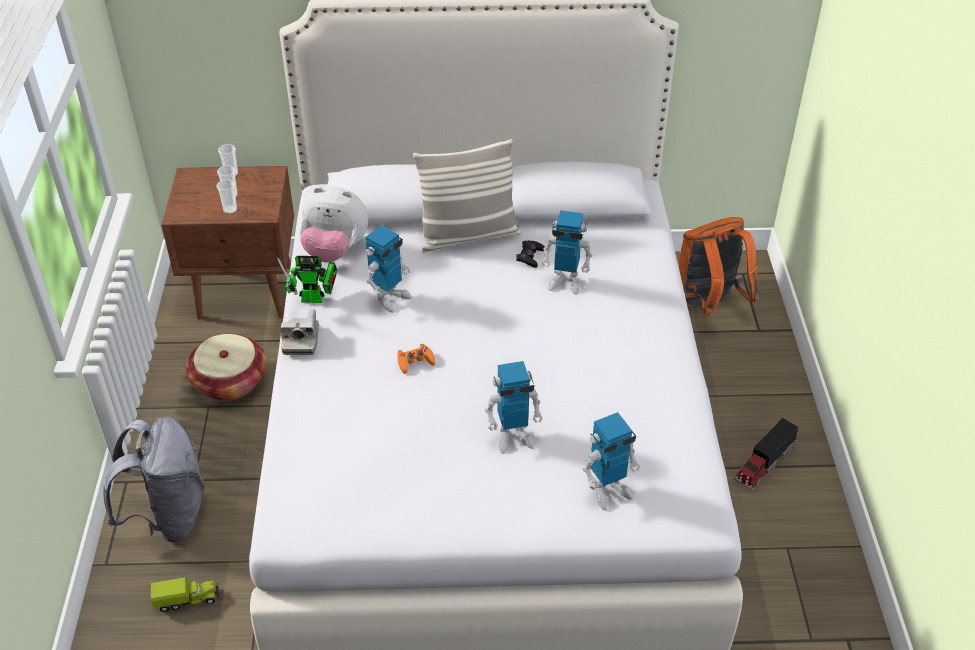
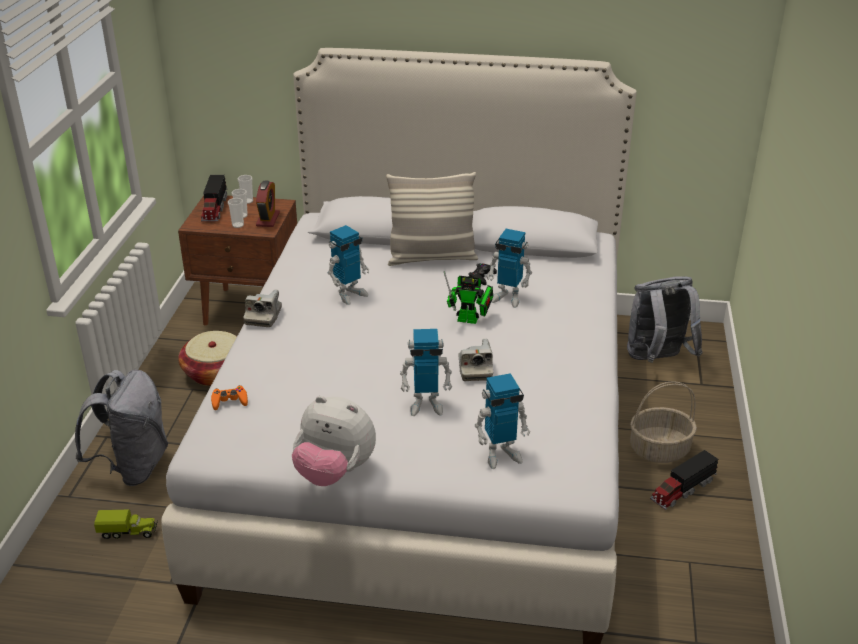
camera: 10 degrees right, 10 degrees down
(195, 188) = (214, 208): none -> toy truck
(263, 197) = (268, 219): none -> alarm clock
(316, 299) = (286, 289): toy robot -> toy robot (470, 320)
(335, 251) = (313, 258): plush toy -> plush toy (334, 472)
(415, 361) = (356, 341): orange game controller -> orange game controller (229, 401)
(553, 383) = (475, 369): none -> camera
(707, 305) = (657, 360): orange backpack -> grey backpack
(732, 417) = (660, 449): none -> basket

